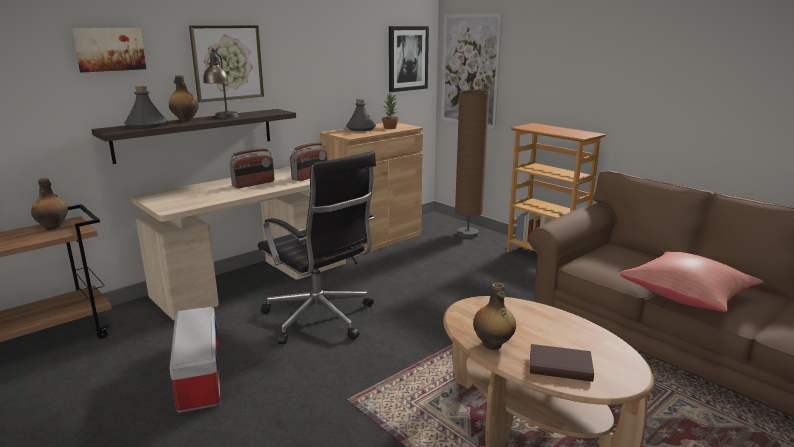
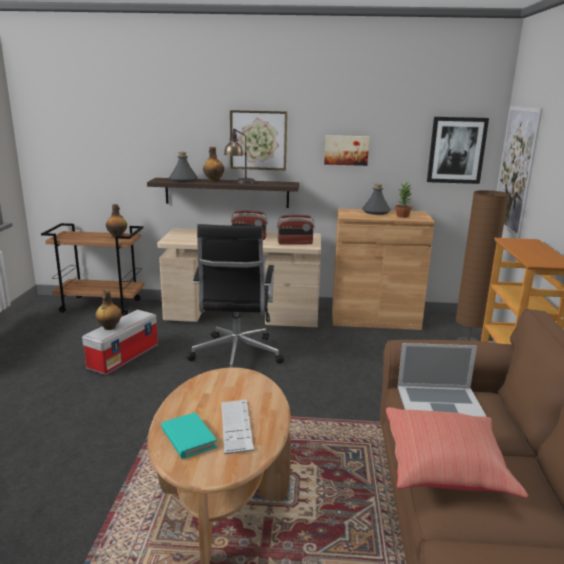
camera: 45 degrees right, 0 degrees up
(109, 49) = (172, 125): picture -> picture (346, 150)
(492, 345) = (186, 402): bottle -> bottle (109, 328)
(560, 366) = (188, 438): brown book -> turquoise book
(563, 339) = (236, 426): none -> keyboard
(606, 260) = (439, 402): none -> laptop

